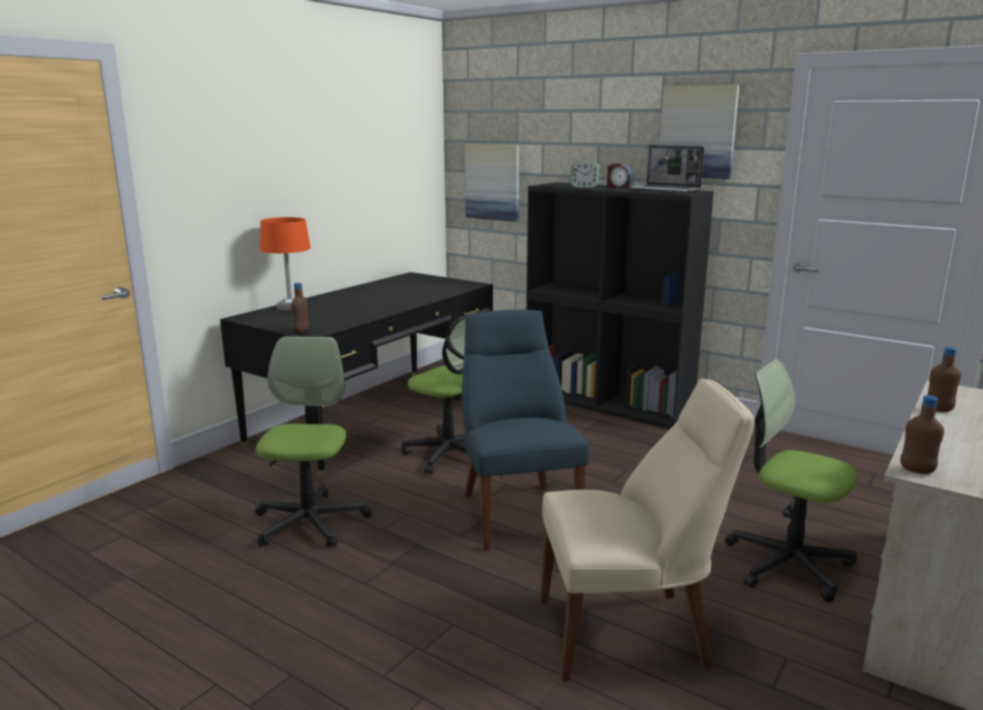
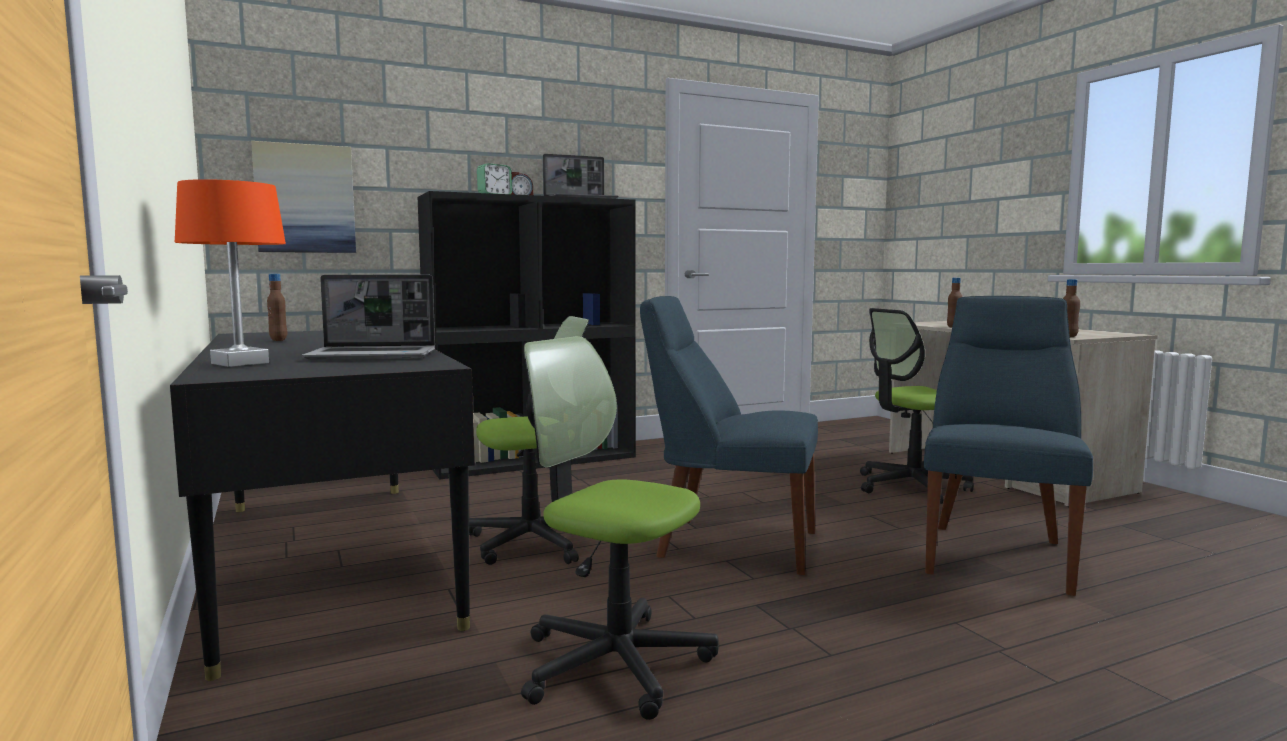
camera: 60 degrees left, 10 degrees down
(301, 331) = (411, 367): brown bottle -> brown bottle (278, 340)
(341, 316) = (374, 356): none -> laptop
(630, 633) = (997, 554): beige chair -> blue chair
(698, 132) = (585, 144): picture -> none

